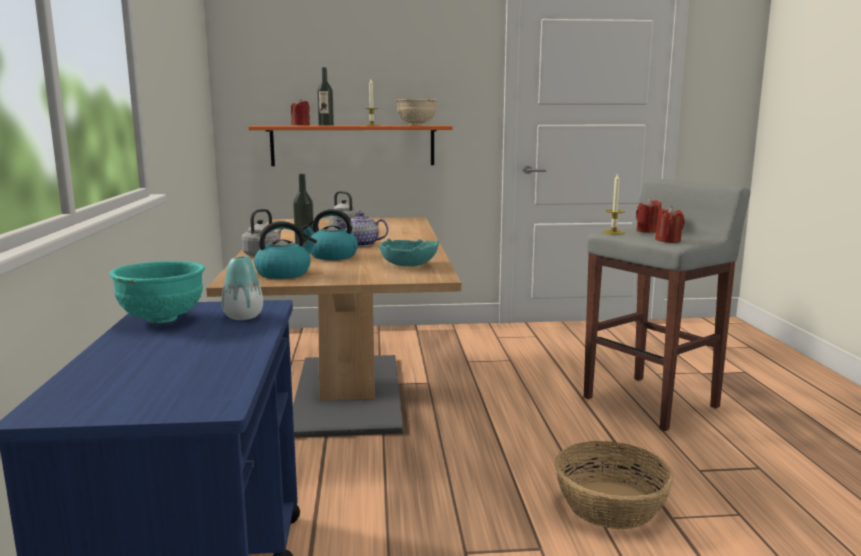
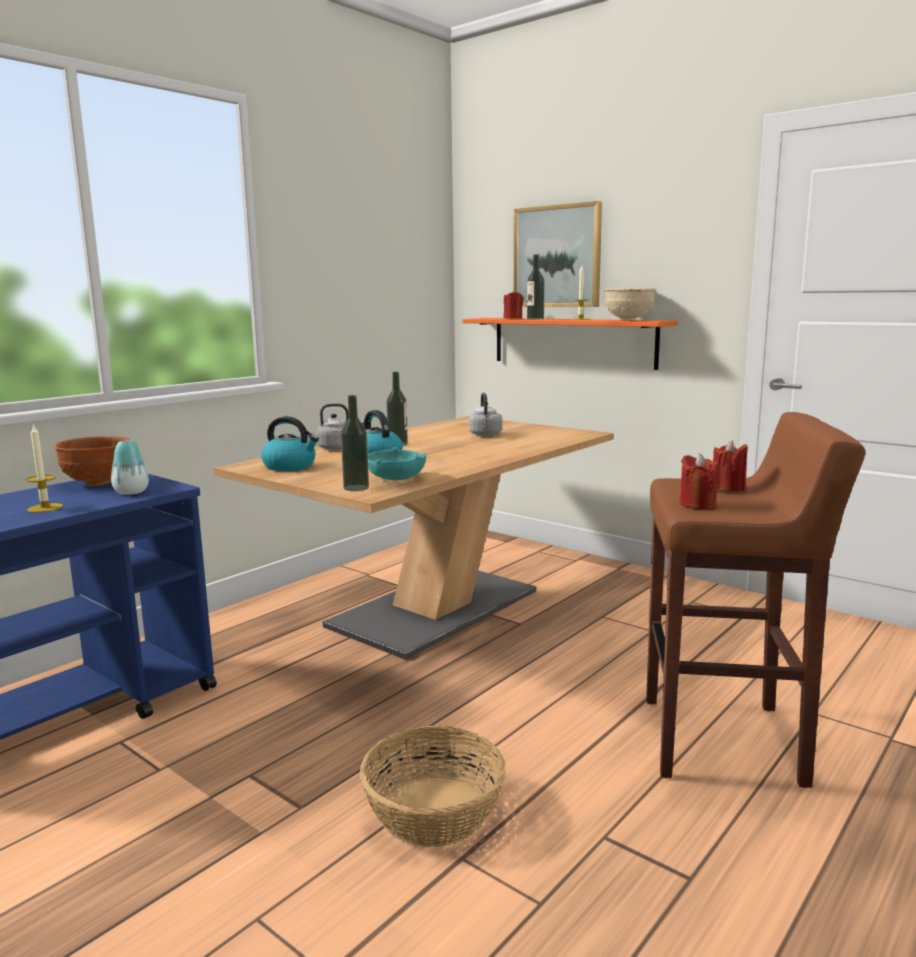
camera: 45 degrees right, 0 degrees up
(164, 319) = (98, 483): turquoise bowl -> brown bowl
(333, 70) = (557, 256): none -> picture
(361, 244) = (438, 452): teapot -> none
(408, 276) = (356, 488): none -> bottle
(613, 232) = (676, 482): candle -> candle (45, 508)
(652, 402) = (724, 741): grey stool -> brown stool

